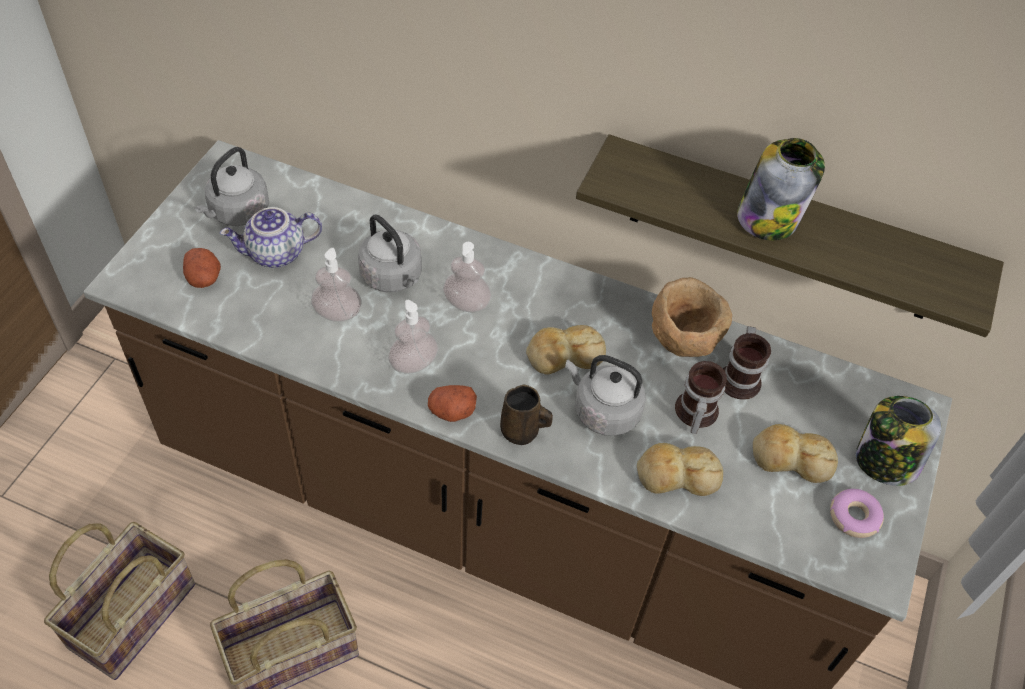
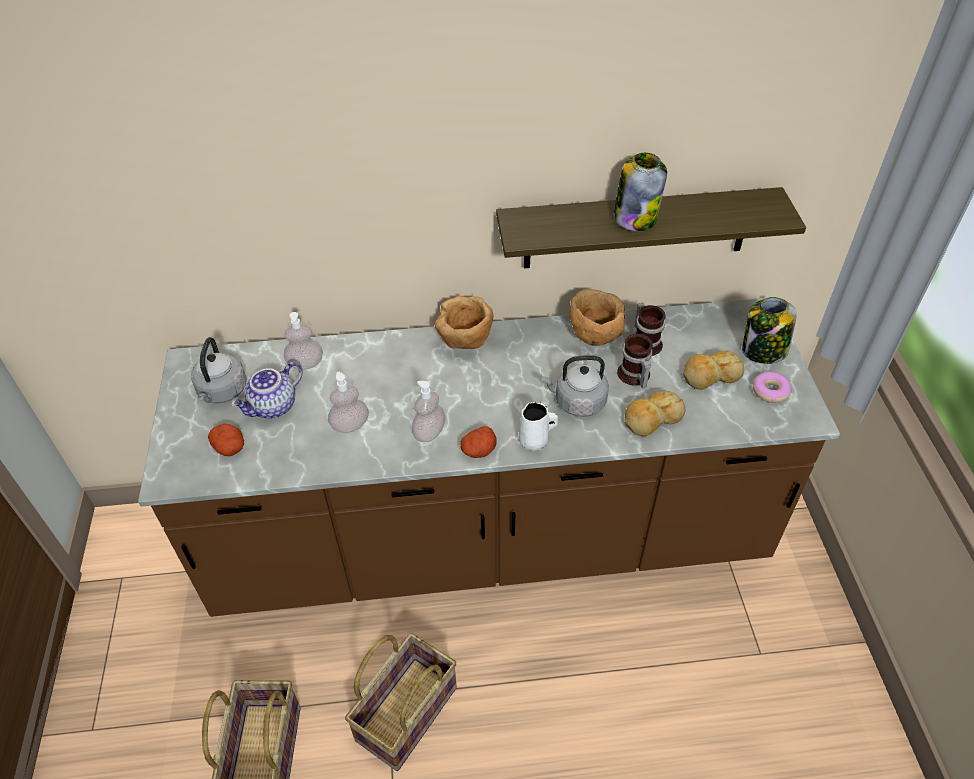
camera: 25 degrees left, 5 degrees down
(393, 277) = (372, 384): grey kettle -> none
(466, 303) = (436, 377): soap dispenser -> soap dispenser (305, 363)
(522, 432) = (535, 441): brown mug -> white mug
(527, 277) = (465, 343): none -> brown bowl
(564, 356) = (526, 380): bread -> none

